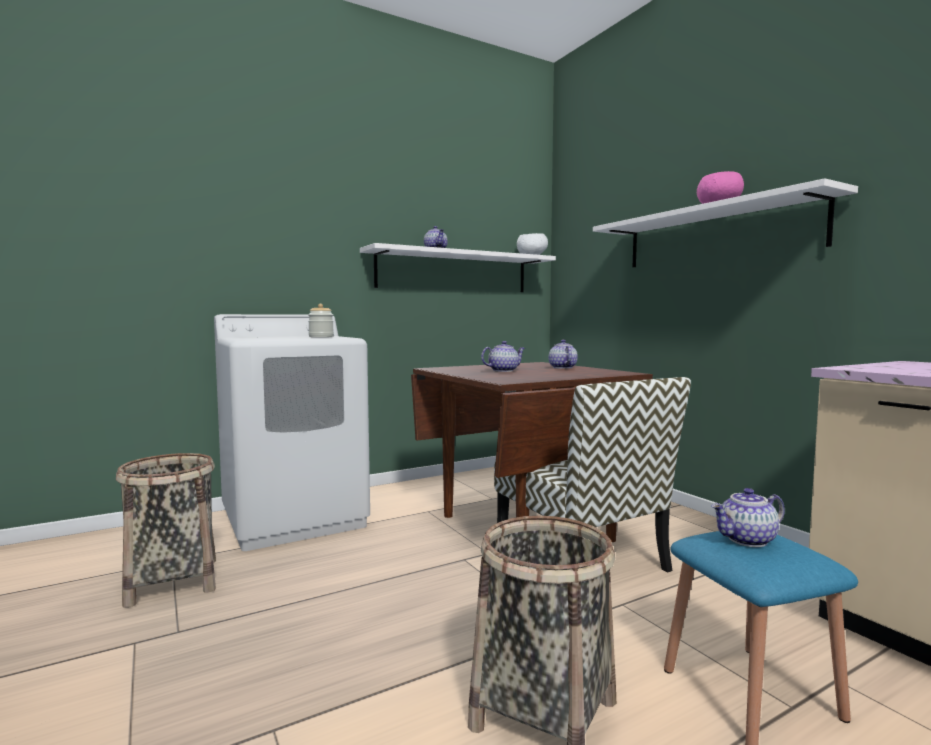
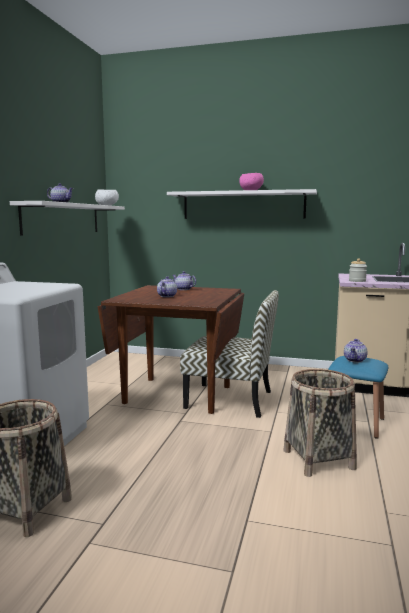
camera: 45 degrees left, 5 degrees up
(321, 337) = (30, 284): jar -> jar (357, 281)

